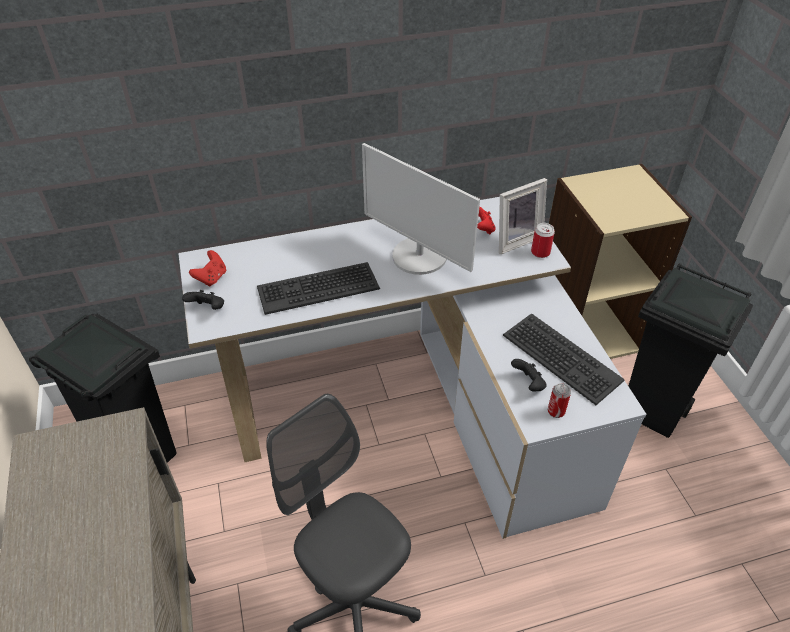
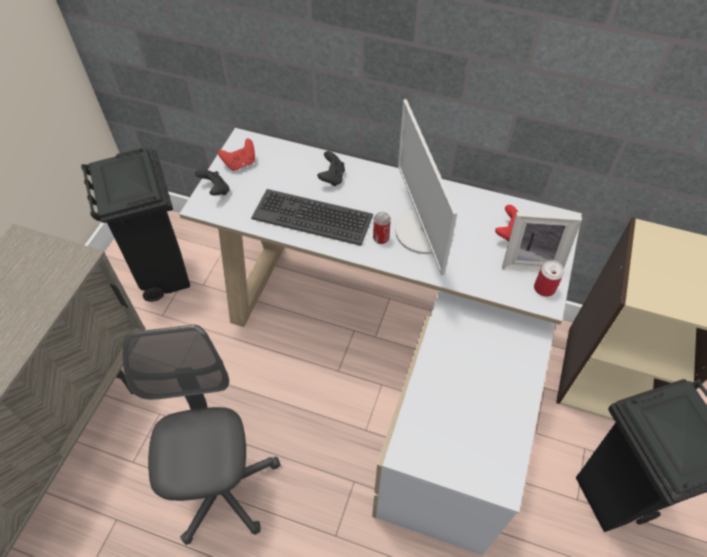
camera: 35 degrees right, 10 degrees up
(528, 384) = (432, 410): black game controller -> black game controller (332, 177)
(556, 411) = (433, 453): can -> can (381, 238)
(560, 358) = (484, 404): keyboard -> none

